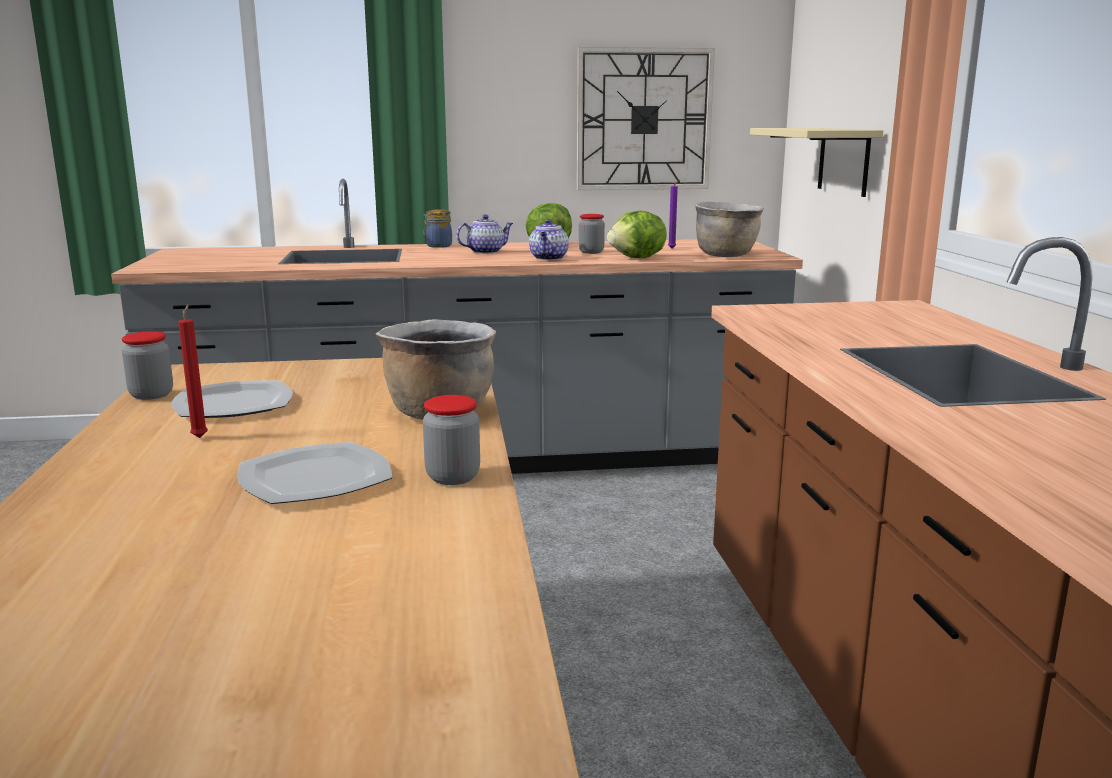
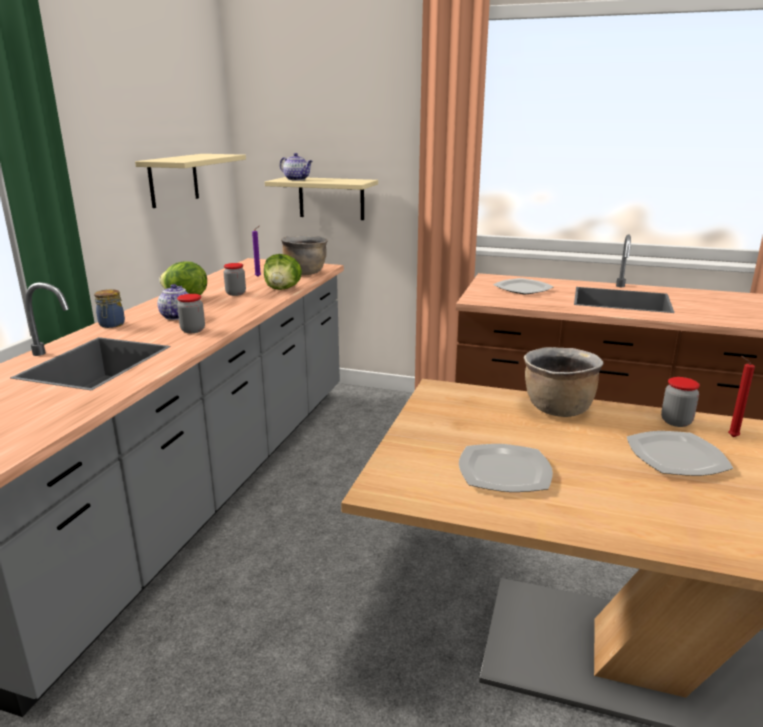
camera: 65 degrees left, 5 degrees up
(151, 395) = (455, 505): jar -> jar (193, 330)
(200, 437) = (583, 488): red candle -> red candle (731, 437)
(549, 258) = (242, 306): teapot -> teapot (297, 179)
(644, 120) = (173, 180): wall clock -> beige shelf
(873, 322) = (522, 289): none -> plate

